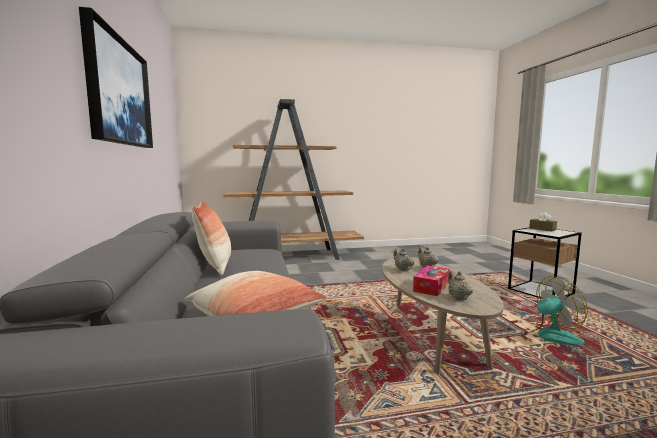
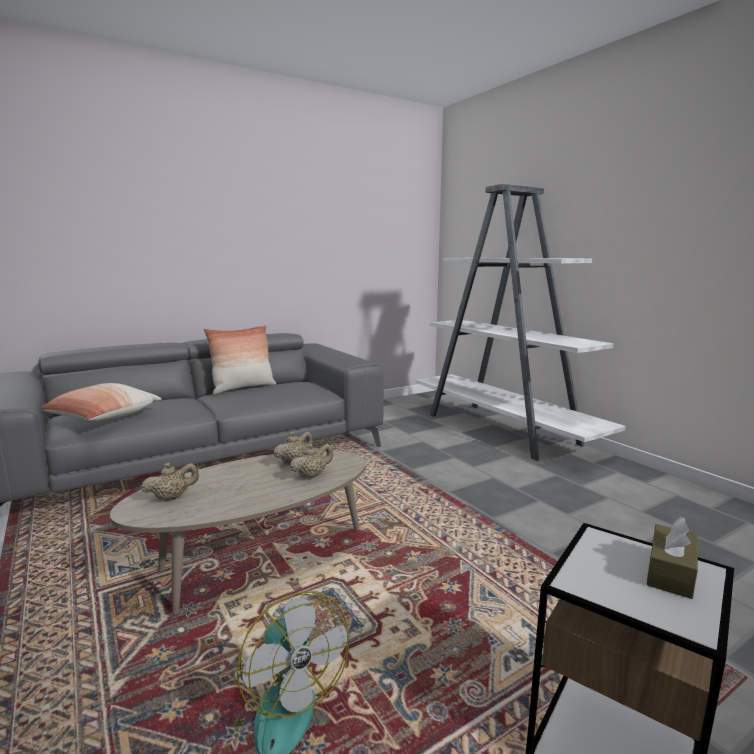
camera: 70 degrees right, 5 degrees up
(119, 93) = (242, 225): picture -> none
(290, 256) = (502, 430): brown bookcase -> white bookcase
(431, 287) = (215, 481): tissue box -> none

